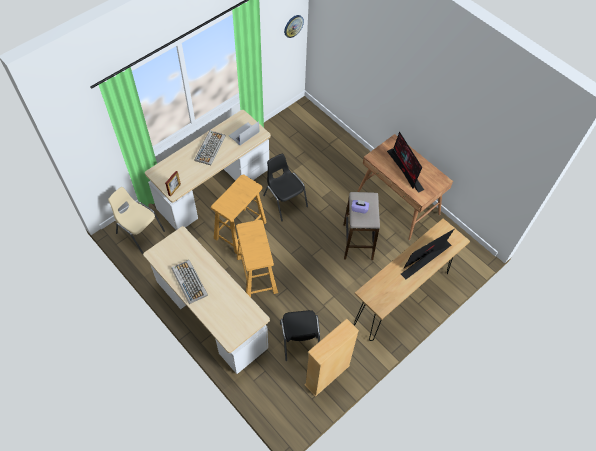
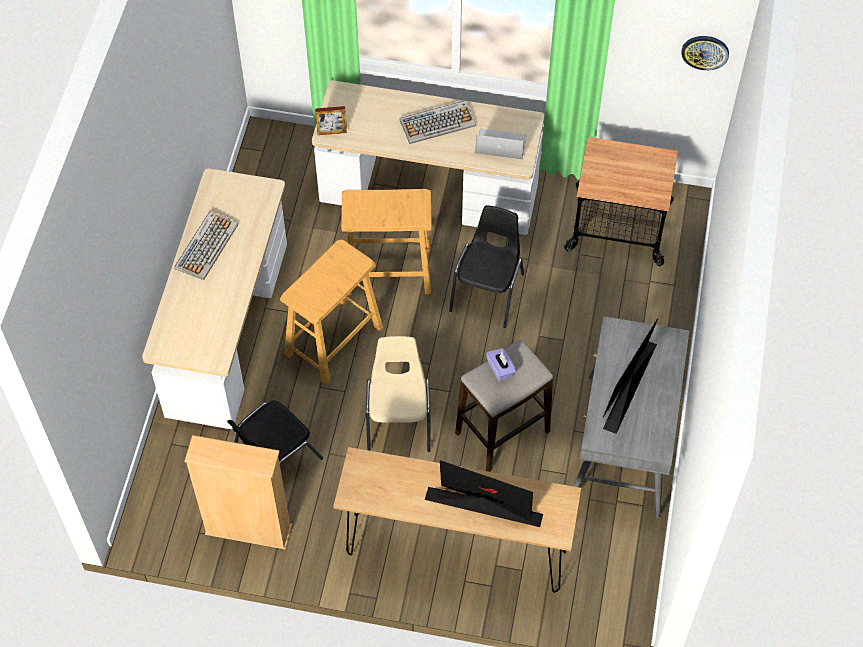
camera: 55 degrees right, 0 degrees up
(139, 232) = (281, 159): beige chair -> beige chair (399, 419)
(294, 136) = (618, 226): none -> cart
(398, 204) = (624, 446): brown desk -> grey desk

